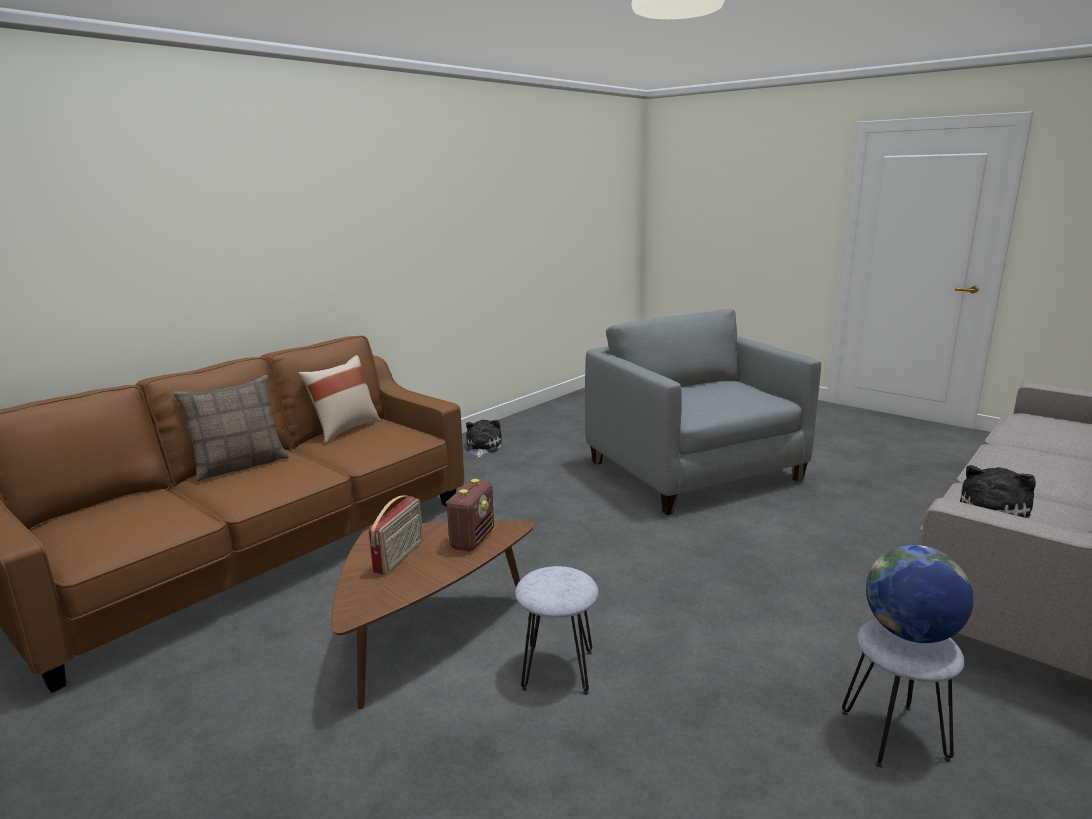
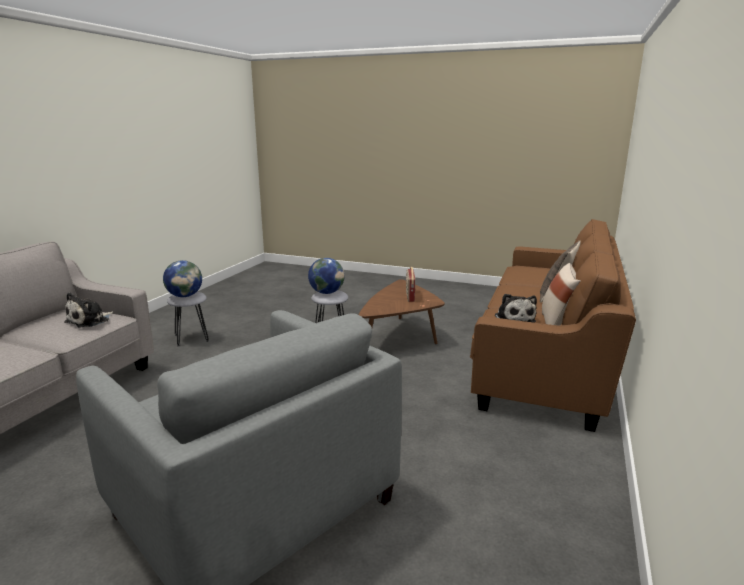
camera: 160 degrees right, 0 degrees up
(472, 539) = (384, 305): radio -> none
(482, 448) = (557, 504): plush toy -> plush toy (514, 318)
(561, 586) = (326, 292): none -> globe

